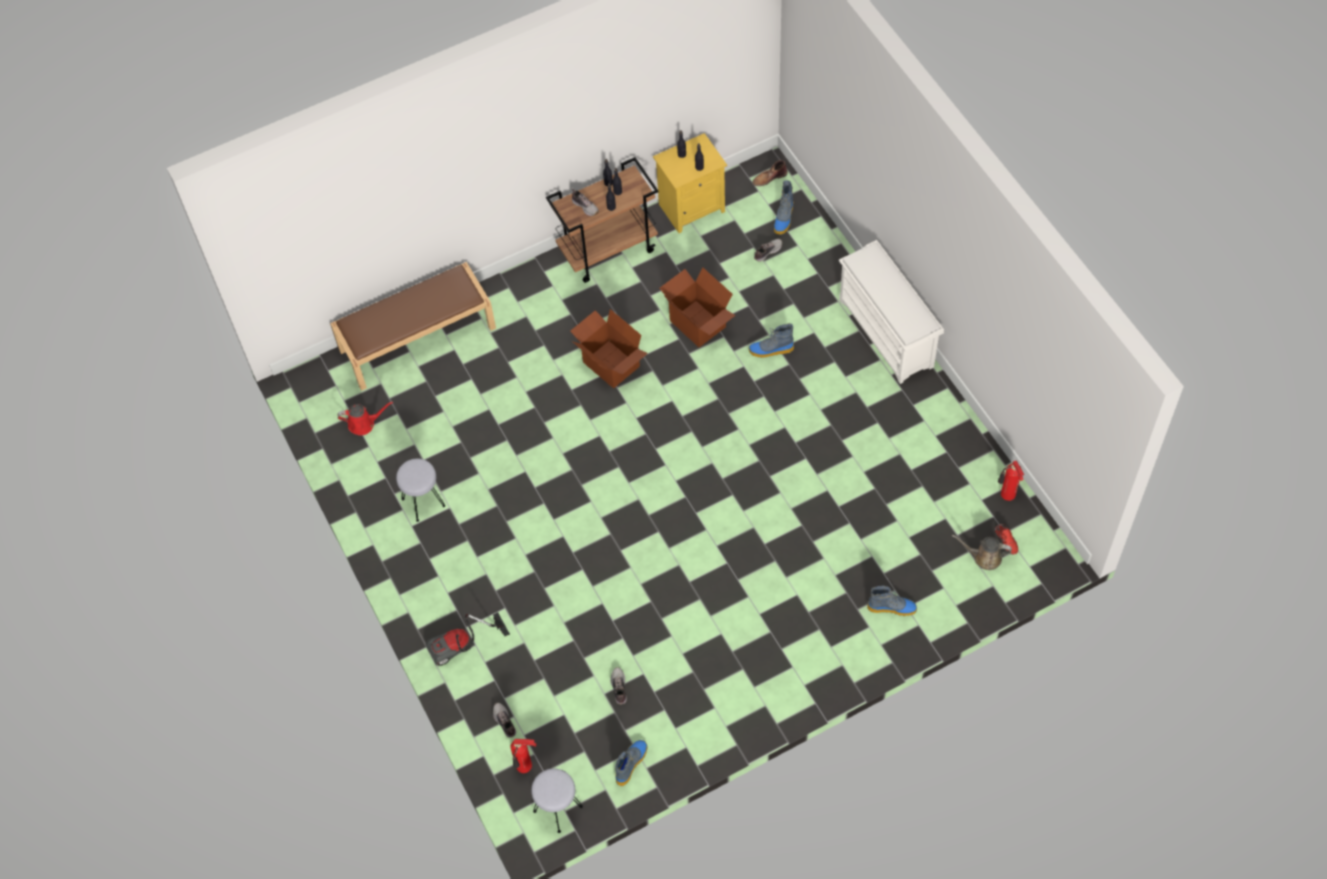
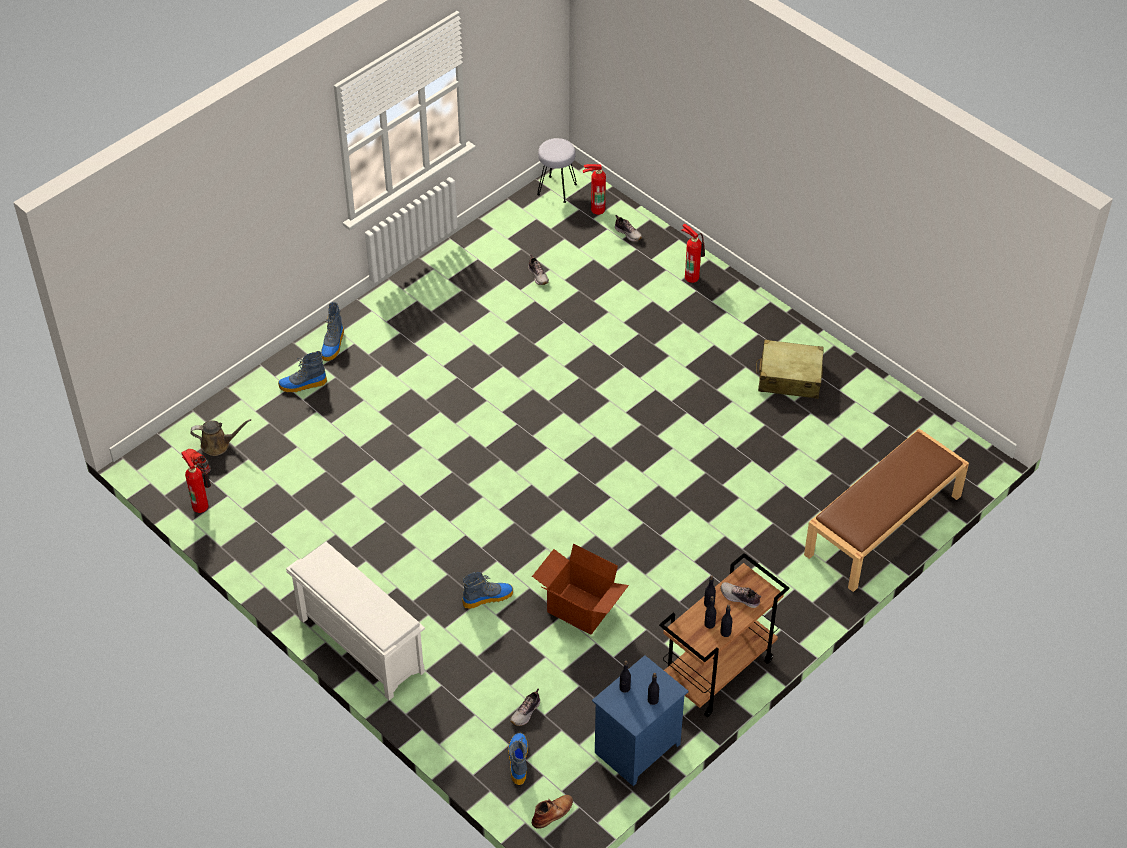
camera: 160 degrees right, 10 degrees down
(364, 424) = (889, 432): red watering can -> none
(424, 502) = (789, 377): grey stool -> beige suitcase
(462, 647) = (692, 276): vacuum cleaner -> fire extinguisher
(610, 365) = (660, 543): cardboard box -> none
(631, 763) = (507, 229): boot -> boot (333, 345)
(692, 207) = (637, 750): yellow nightstand -> blue nightstand

